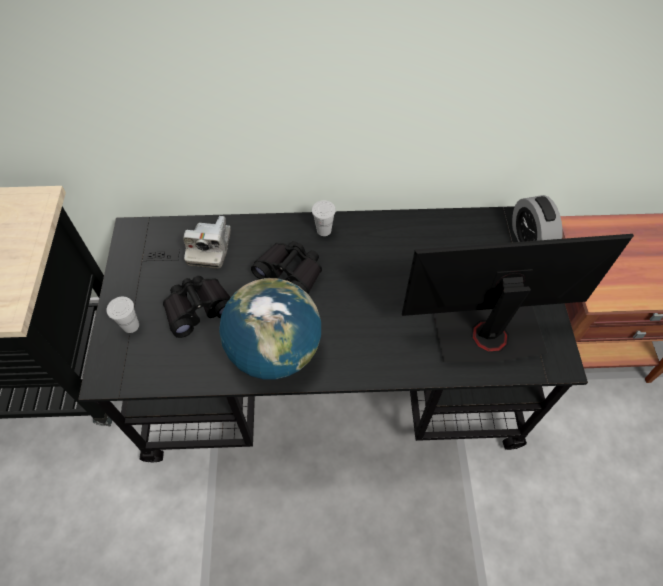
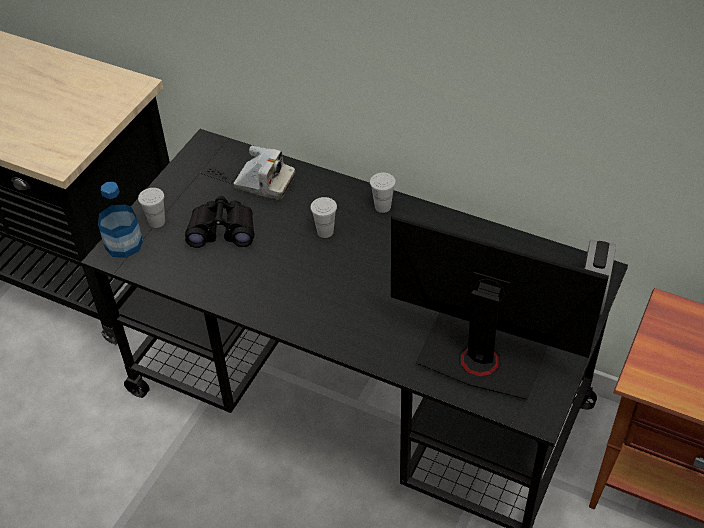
camera: 30 degrees right, 10 degrees down
(111, 362) = (124, 244): none -> bottle
(209, 248) = (265, 183): camera -> camera turned 105 degrees counterclockwise
(274, 350) = (266, 290): globe -> none
(290, 272) = (325, 232): black binoculars -> white cup

